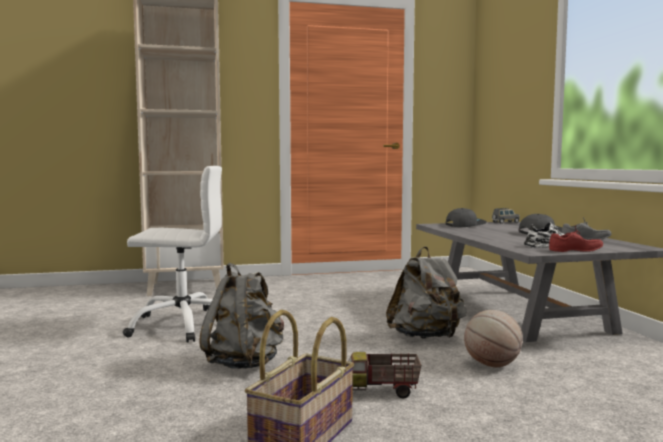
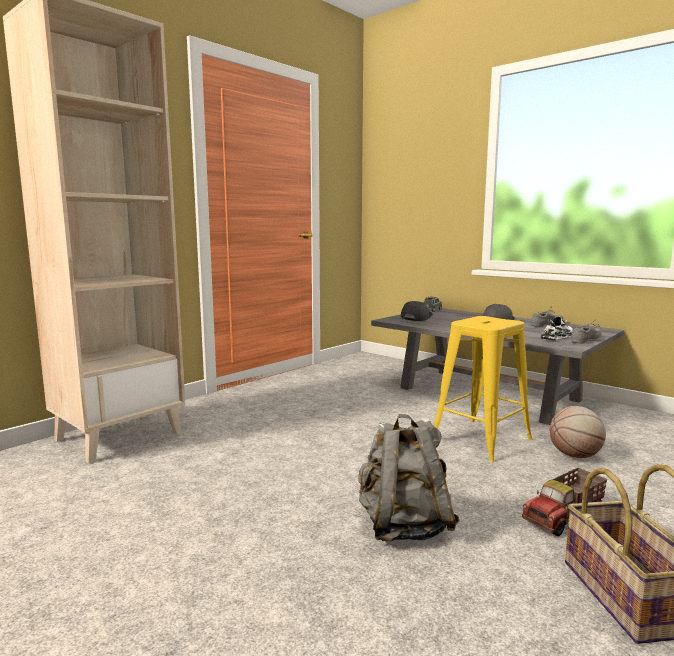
camera: 35 degrees left, 5 degrees up
(183, 325) = (231, 495): white office chair -> none
(426, 337) = (480, 440): grey backpack -> yellow stool
(576, 251) = (587, 340): red shoe -> grey shoe

